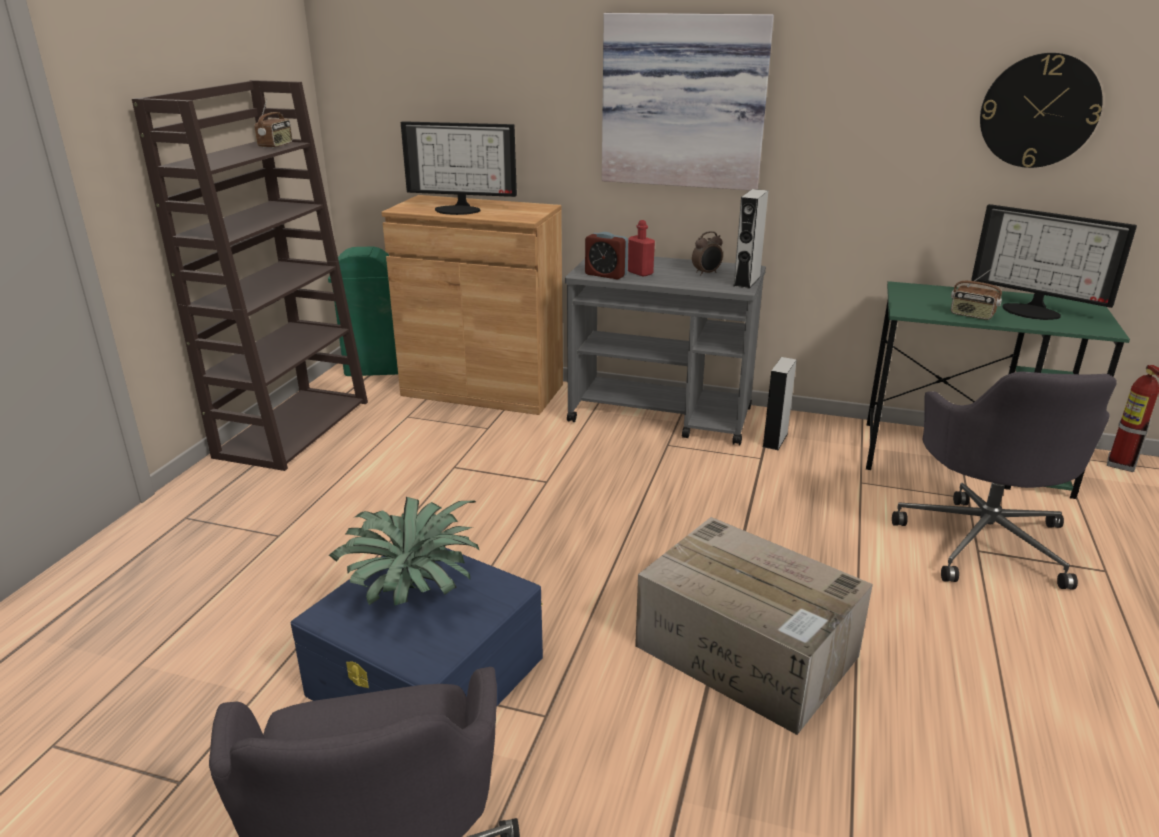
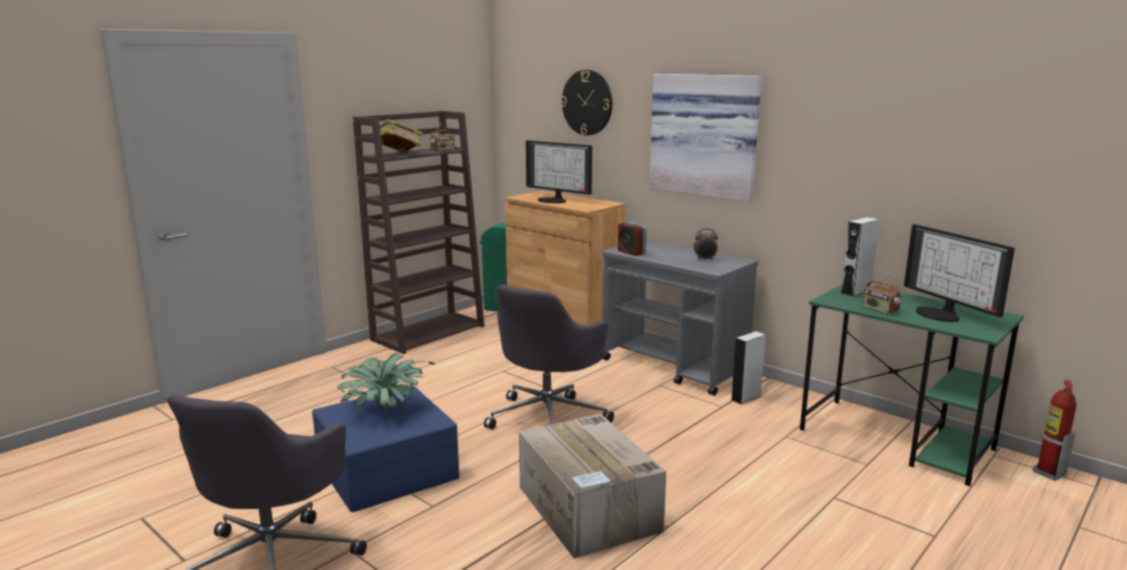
camera: 25 degrees right, 10 degrees down
(216, 160) = (397, 154): none -> book
(640, 273) = (657, 254): red bottle -> none
(747, 281) = (727, 267): grey speaker -> grey speaker (855, 291)
(984, 541) = (847, 493): grey office chair -> grey office chair (549, 417)
(1039, 111) = (960, 152): wall clock -> wall clock (587, 102)

